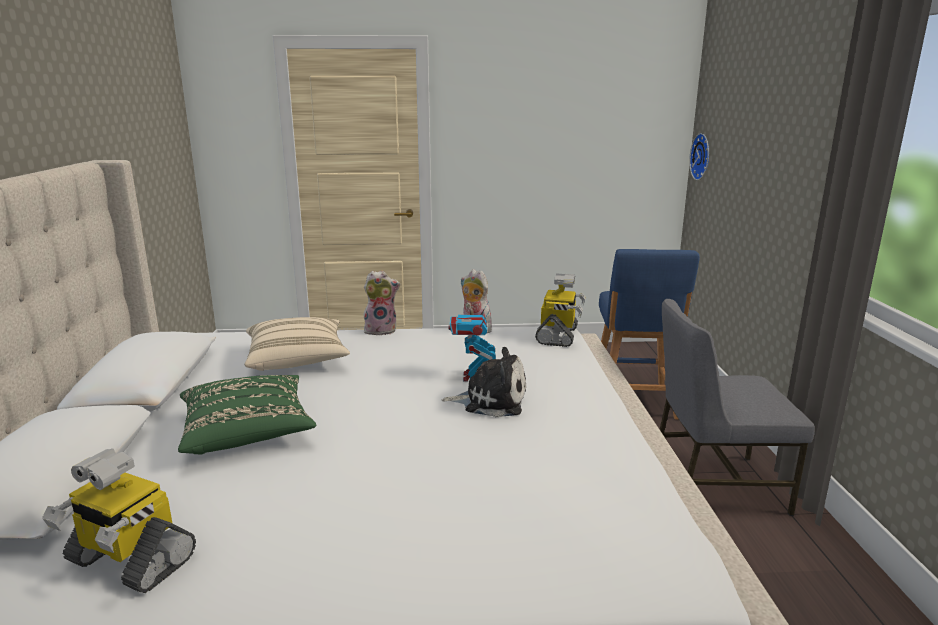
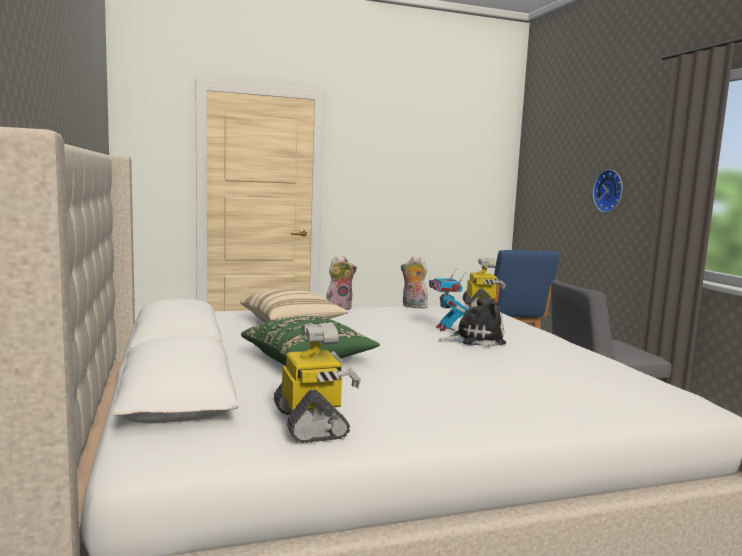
camera: 15 degrees left, 10 degrees down
(129, 560) = (312, 423): toy robot -> toy robot turned 120 degrees counterclockwise
(702, 156) = (530, 193): wall clock -> wall clock (610, 191)

